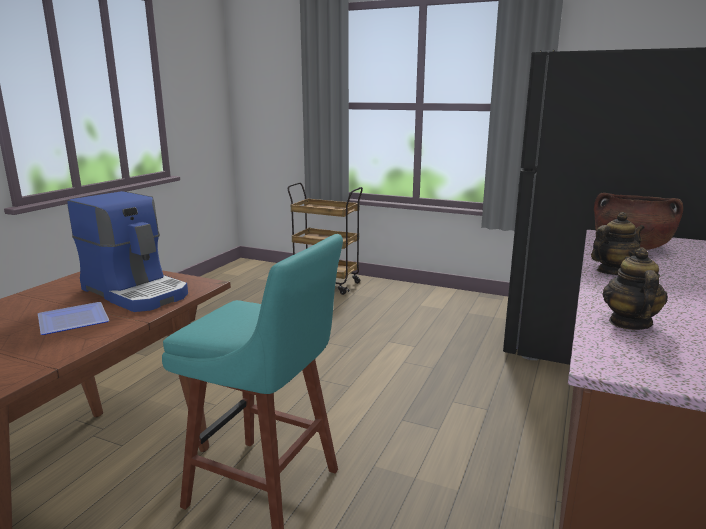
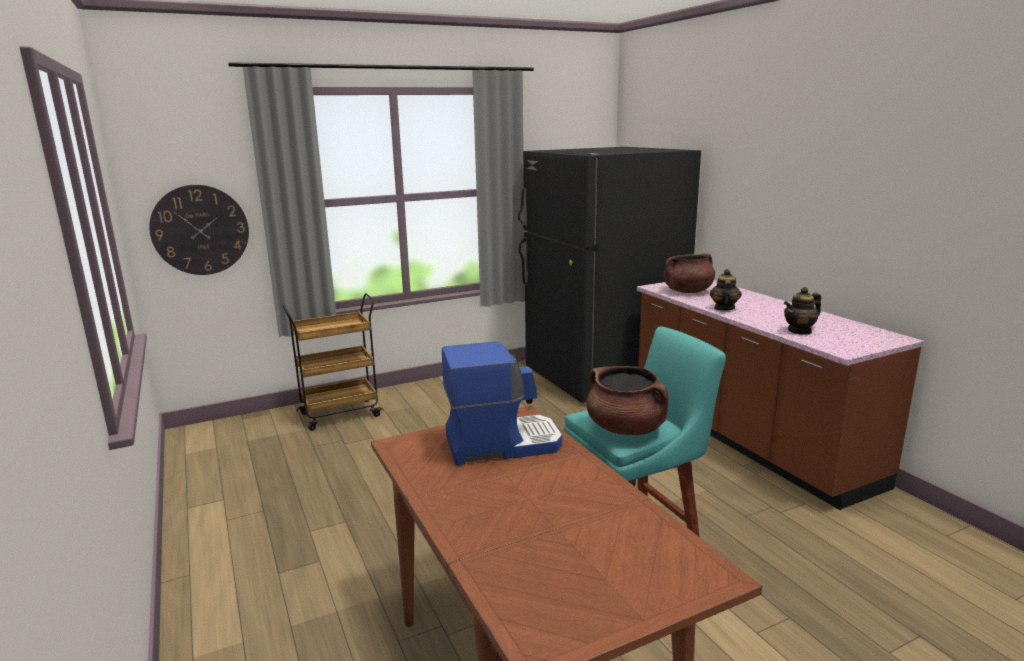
camera: 50 degrees left, 0 degrees up
(76, 321) = (547, 478): plate -> none
(219, 324) = (626, 428): none -> brown cooking pot
(270, 118) = (200, 230): none -> wall clock
(629, 323) = (800, 331): teapot -> teapot turned 75 degrees counterclockwise

